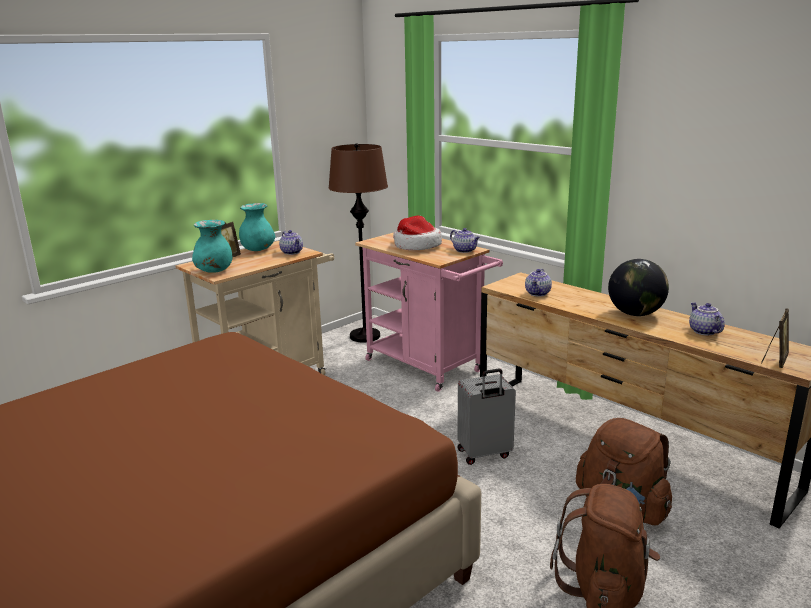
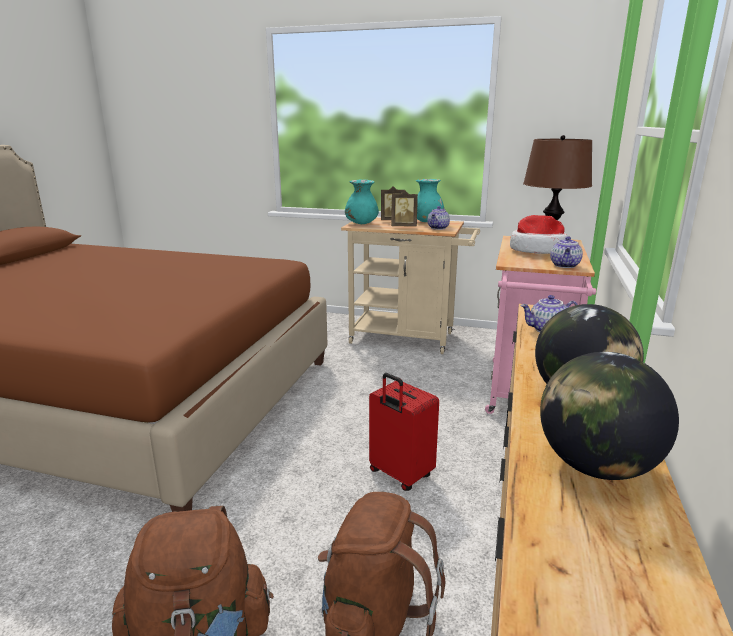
camera: 60 degrees right, 0 degrees up
(484, 454) = (399, 475): grey suitcase -> red suitcase
(703, 331) = (596, 466): teapot -> globe
(774, 361) = (553, 571): picture frame -> picture frame (404, 226)

